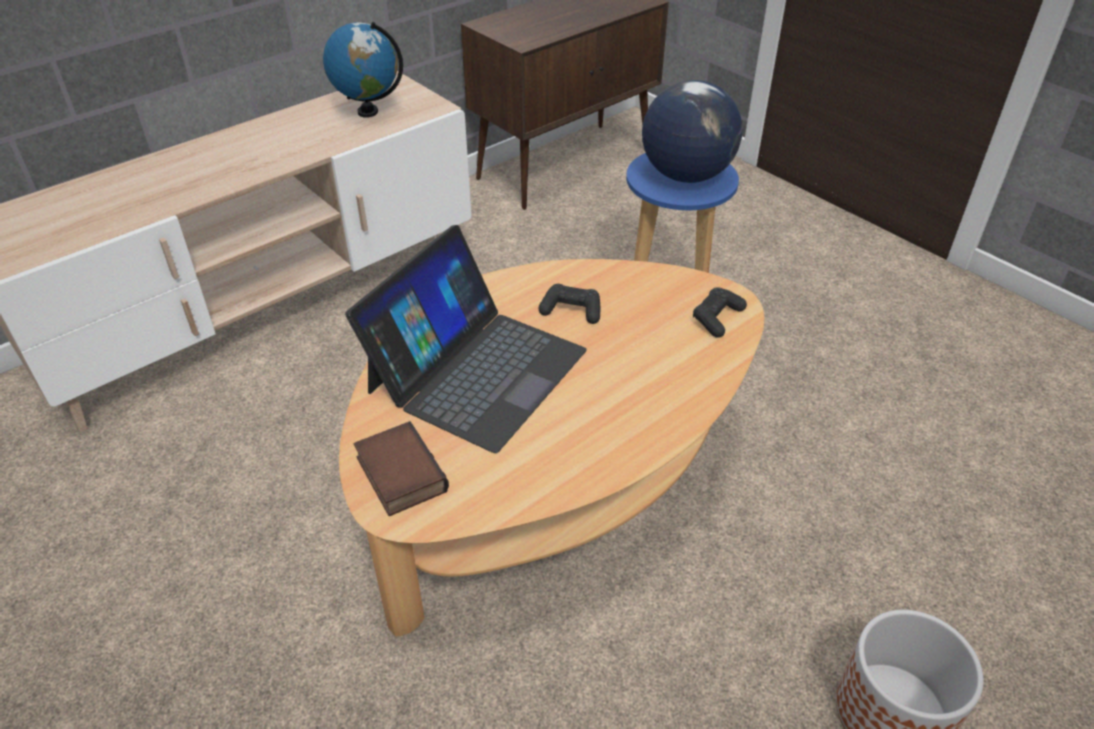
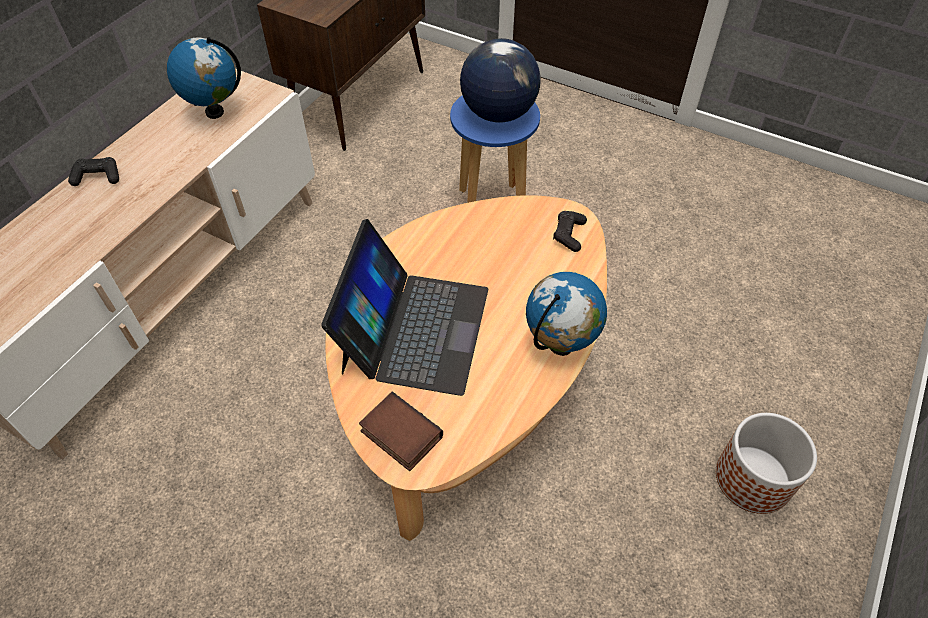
camera: 20 degrees left, 10 degrees up
(571, 311) = (461, 257): black game controller -> black game controller (98, 177)
(645, 433) = (560, 346): none -> globe

